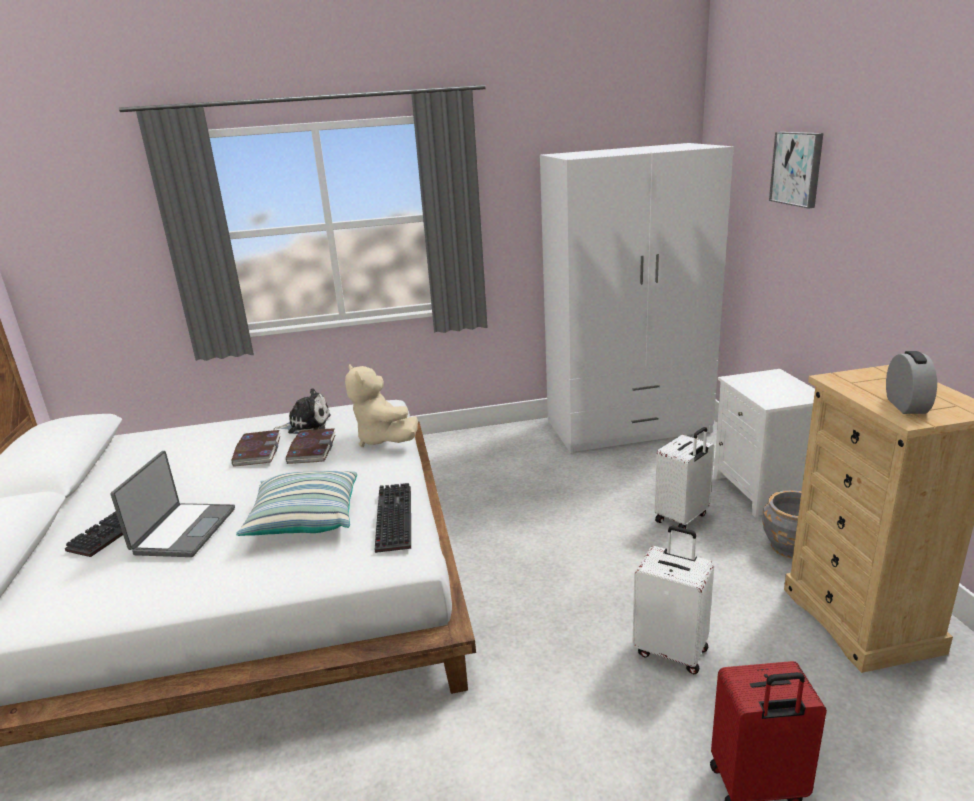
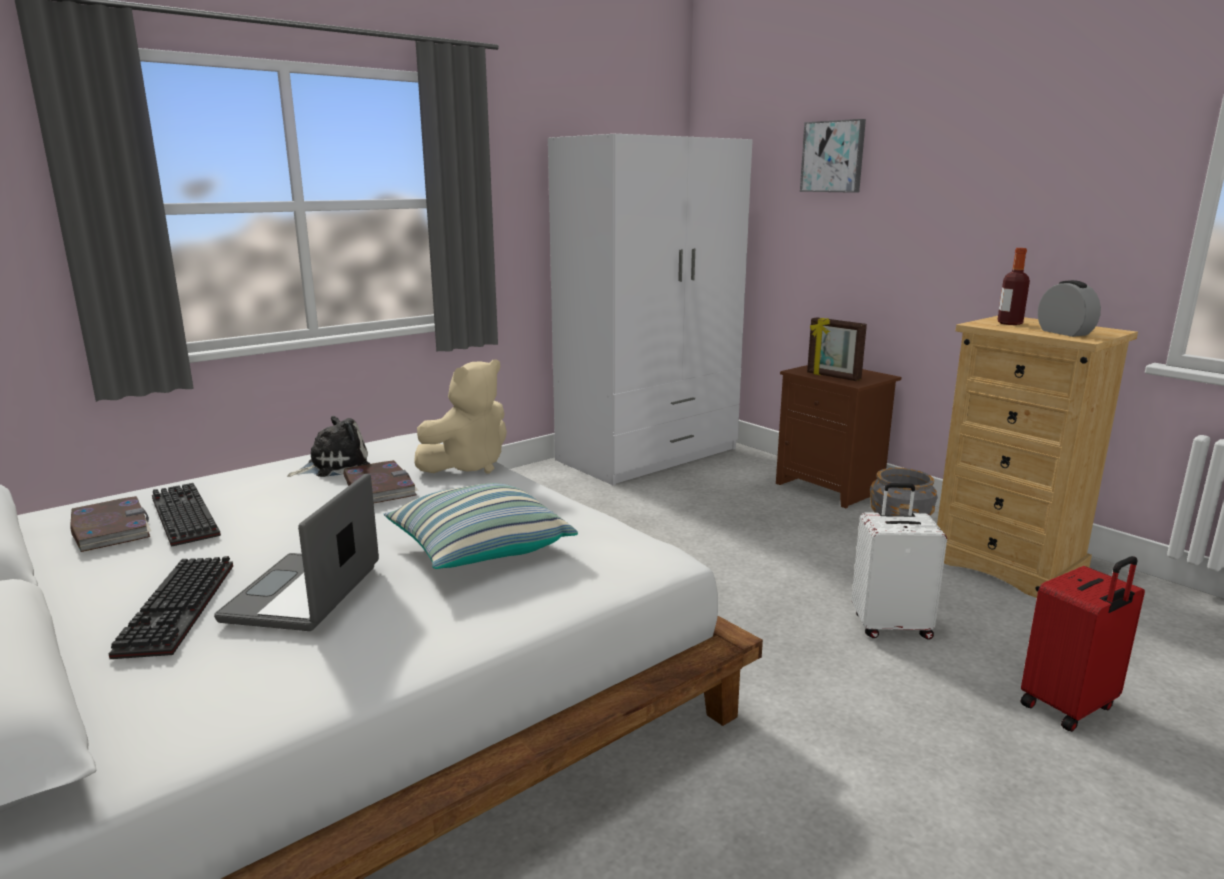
camera: 30 degrees left, 5 degrees down
(183, 531) = (305, 594): laptop -> laptop turned 150 degrees counterclockwise
(257, 451) = (298, 499): book -> book (110, 528)
(383, 439) = (468, 465): beige plush toy -> beige plush toy turned 75 degrees counterclockwise
(392, 517) = (592, 527): keyboard -> keyboard (181, 516)
(682, 518) = (784, 520): white suitcase -> none
(760, 391) = (833, 377): none -> picture frame
(764, 492) = (832, 488): white nightstand -> brown nightstand
(872, 381) = (1009, 323): none -> bottle

